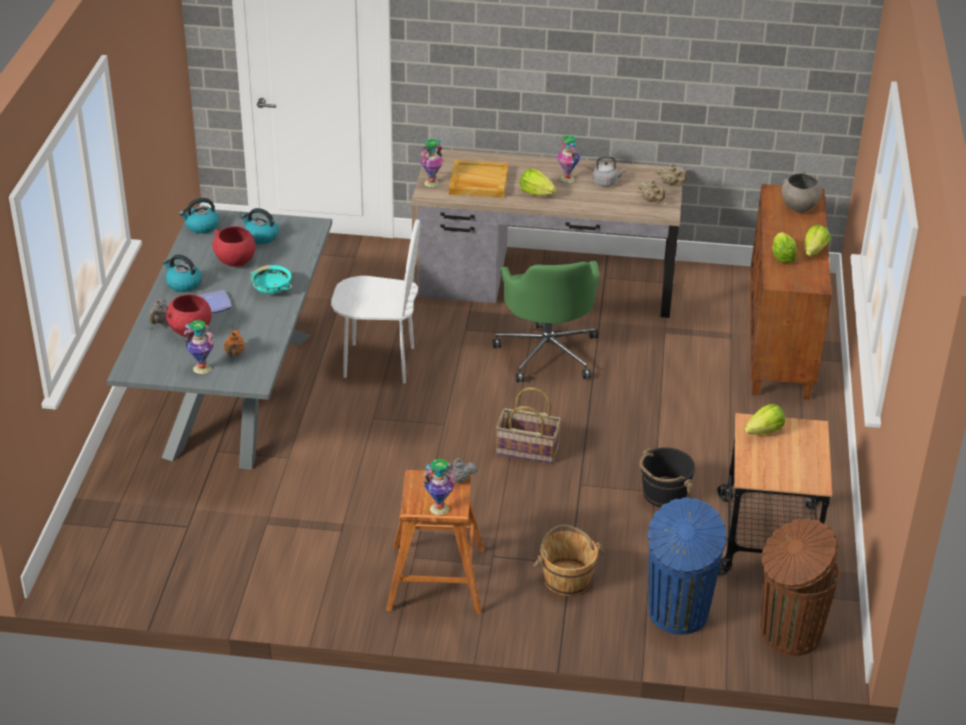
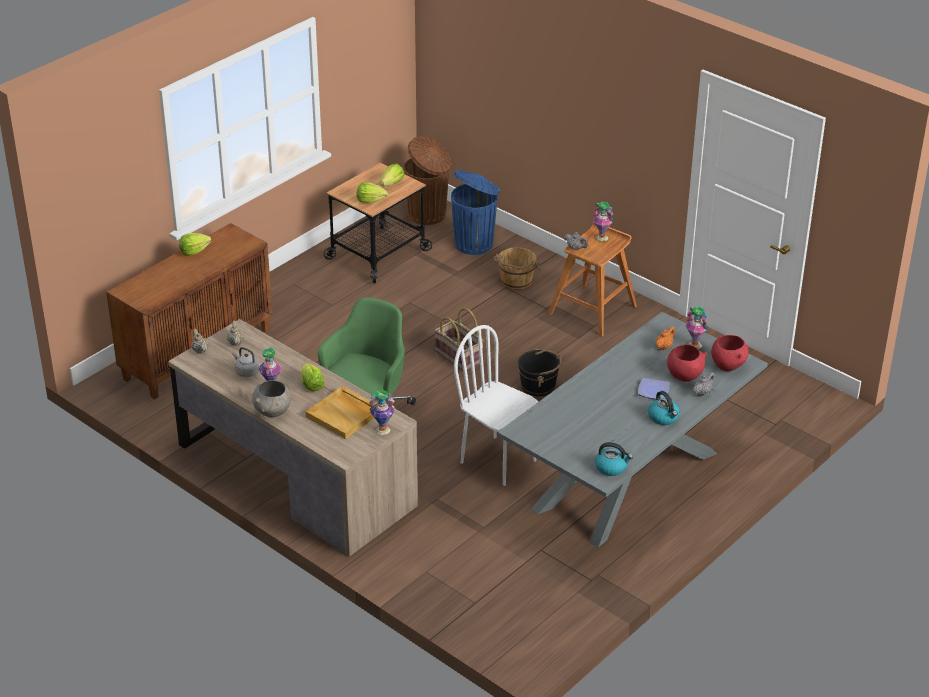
camera: 145 degrees left, 0 degrees up
(235, 261) = (608, 421): red bowl -> red bowl (728, 365)
(261, 237) = (570, 437): kettle -> none
(271, 289) = (599, 386): turquoise bowl -> none
(663, 494) = (406, 298): black bucket -> black bucket (539, 386)
(782, 257) = (220, 256): lettuce -> lettuce (392, 183)
(799, 207) = (149, 284): grey bowl -> grey bowl (273, 412)

